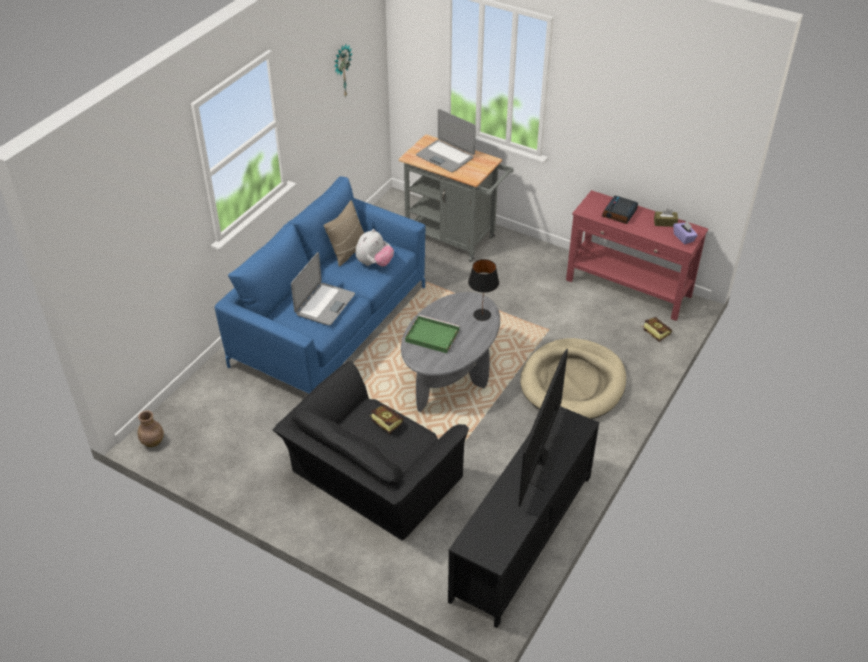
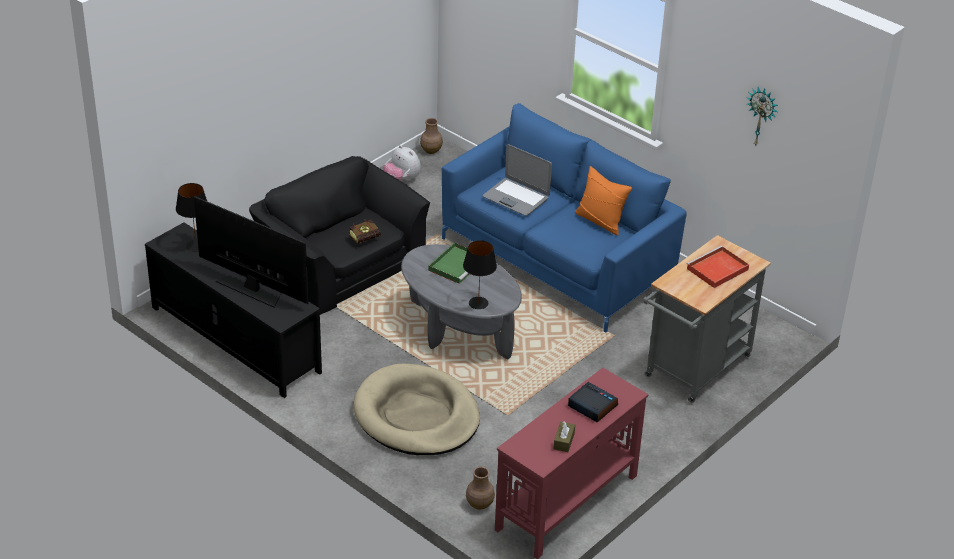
camera: 100 degrees right, 5 degrees down
(348, 251) = (600, 221): beige pillow -> orange pillow
(374, 263) = (574, 235): plush toy -> plush toy (402, 180)
(445, 156) = (716, 270): laptop -> red tray
(489, 525) = (196, 246): none -> black table lamp
(654, 332) = (479, 504): book -> brown vase
(684, 238) = (529, 449): purple tissue box -> none

